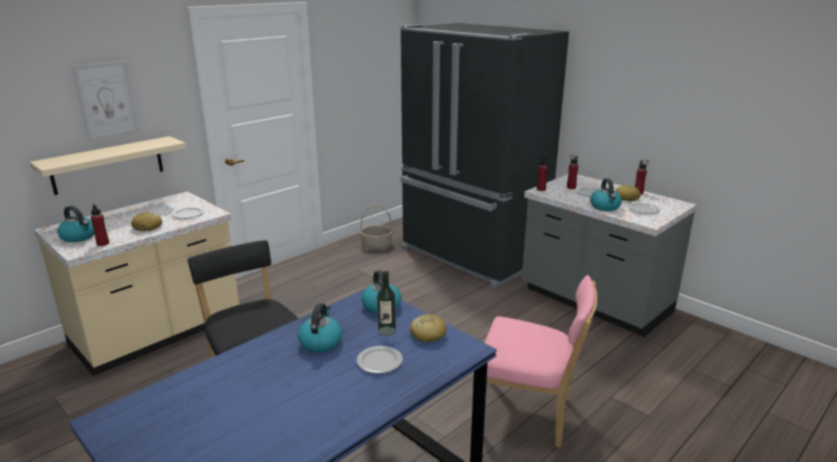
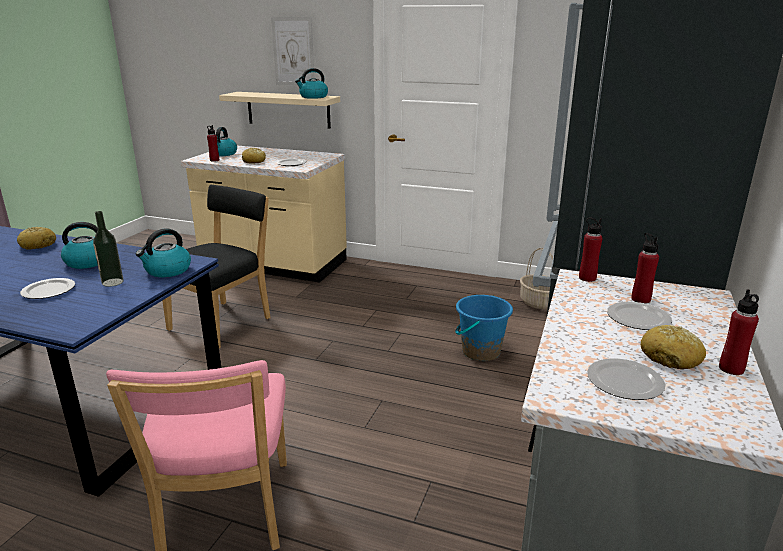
camera: 65 degrees right, 0 degrees up
(418, 282) = (480, 351): none -> blue bucket
(427, 334) = (106, 301): bread -> bread (38, 245)
(605, 207) = (581, 340): kettle -> kettle (313, 97)

